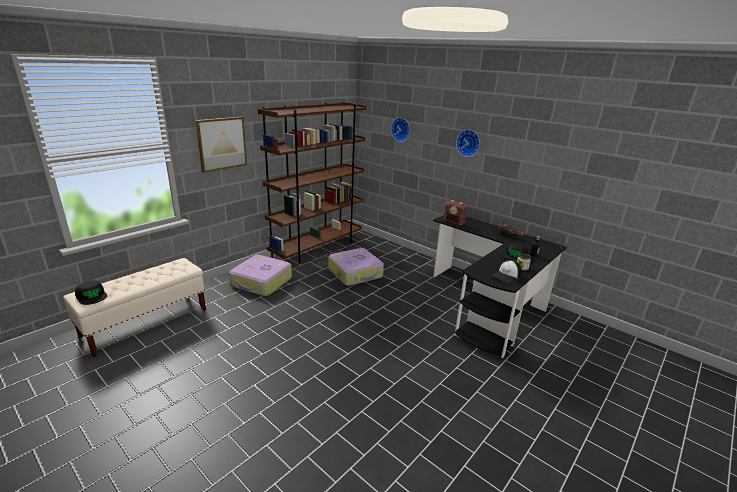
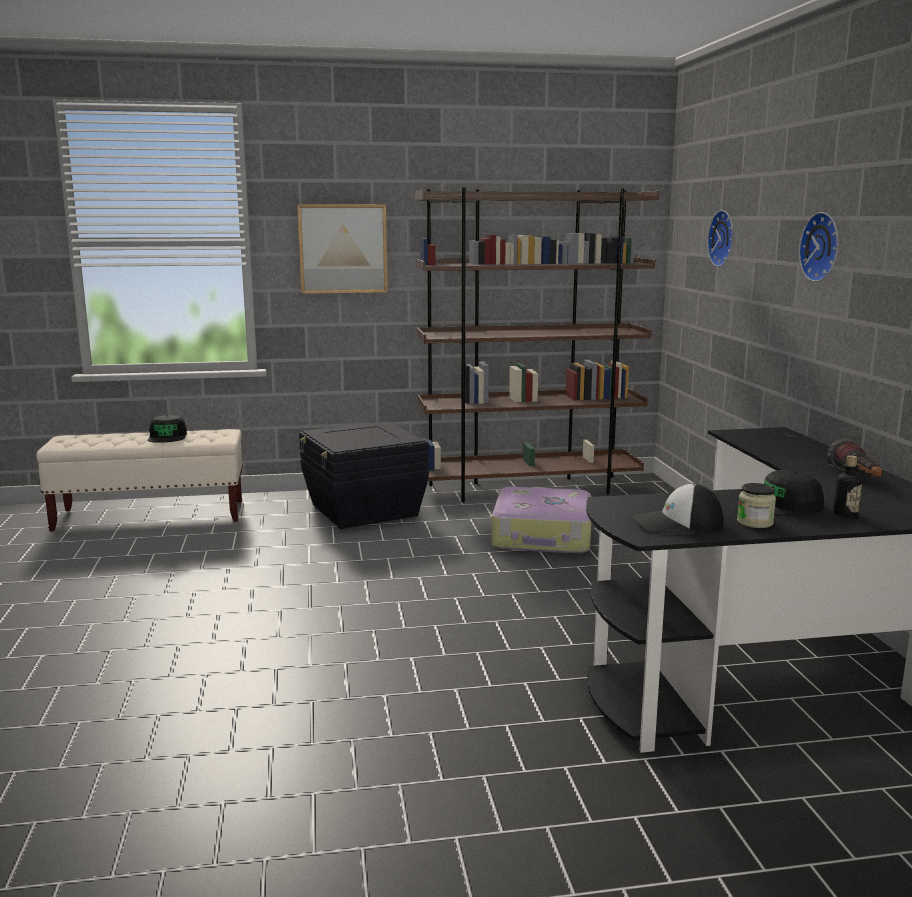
camera: 40 degrees right, 10 degrees down
(92, 296) = (73, 440): black cap -> black cap (167, 437)
(261, 282) = (363, 510): suitcase -> black storage box
(454, 222) = (749, 440): radio -> none

